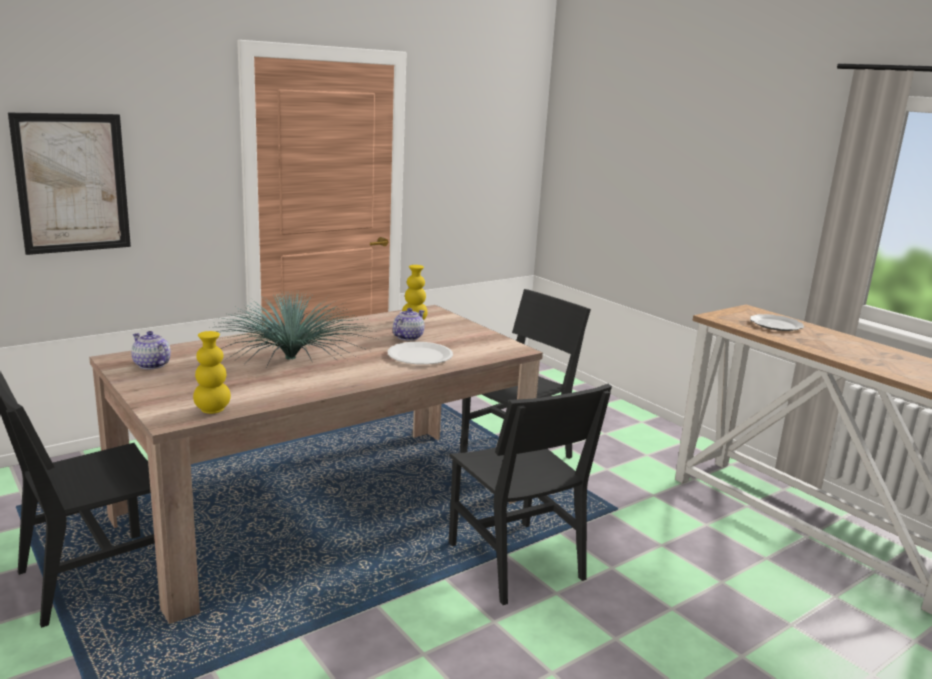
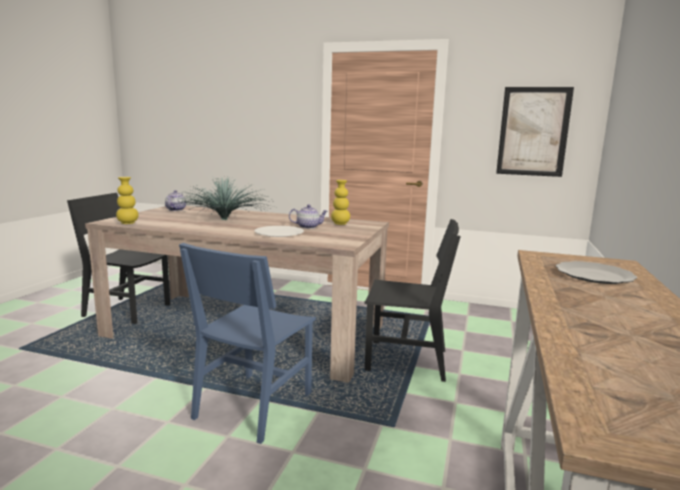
camera: 55 degrees right, 5 degrees down
(72, 183) = (234, 127): picture -> picture (533, 132)
(515, 561) = (253, 405): black chair -> blue chair

